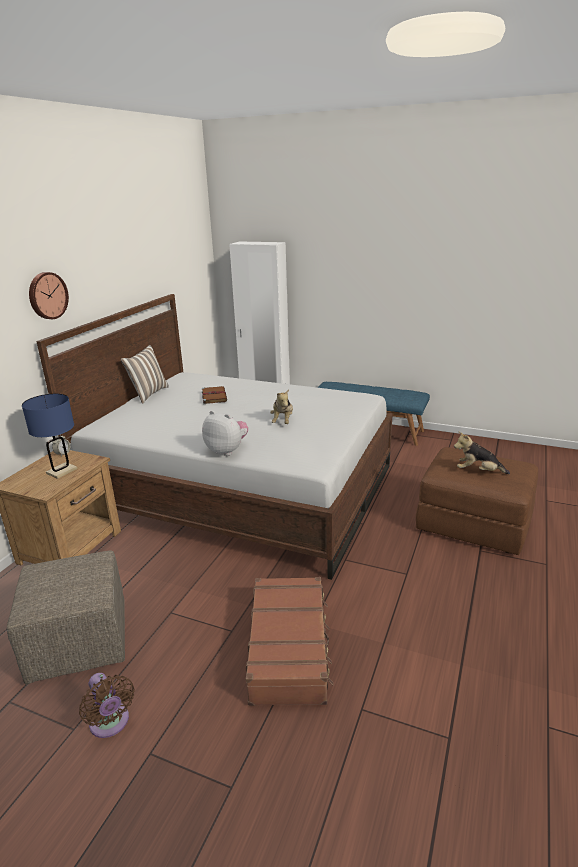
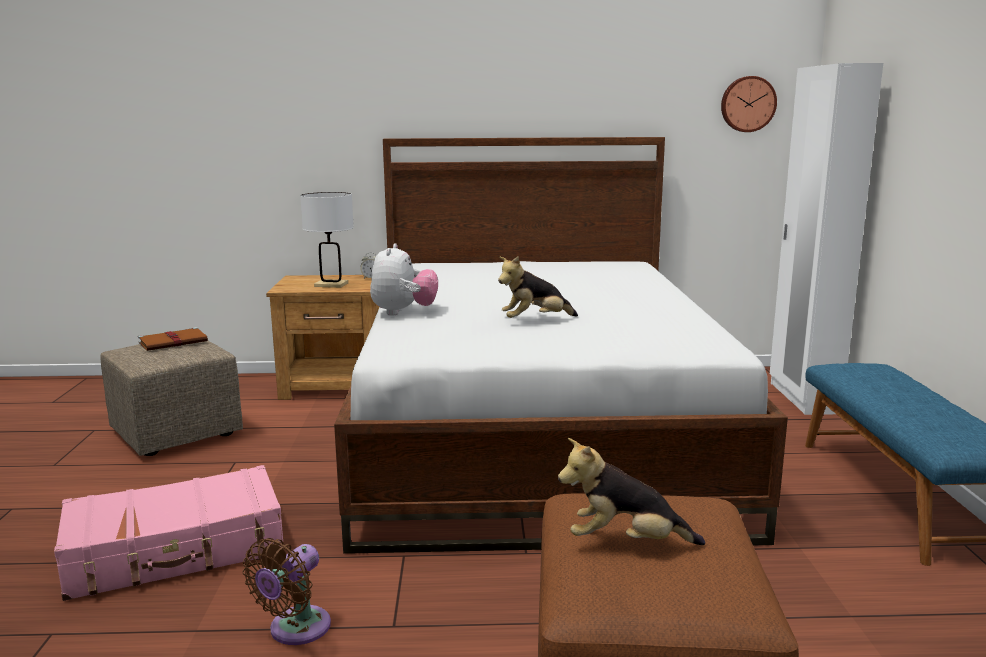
camera: 65 degrees right, 10 degrees down
(47, 295) = (418, 91): wall clock -> wall clock (747, 104)
(61, 471) = (331, 285): blue table lamp -> white table lamp
(110, 723) = (57, 479): brown fan -> brown fan (295, 630)
(148, 394) = (541, 262): pillow -> none
(214, 396) = (574, 282): brown book -> brown book (174, 342)
(289, 648) = (177, 551): brown suitcase -> pink suitcase
(478, 471) = (625, 542): plush toy -> plush toy turned 75 degrees counterclockwise

